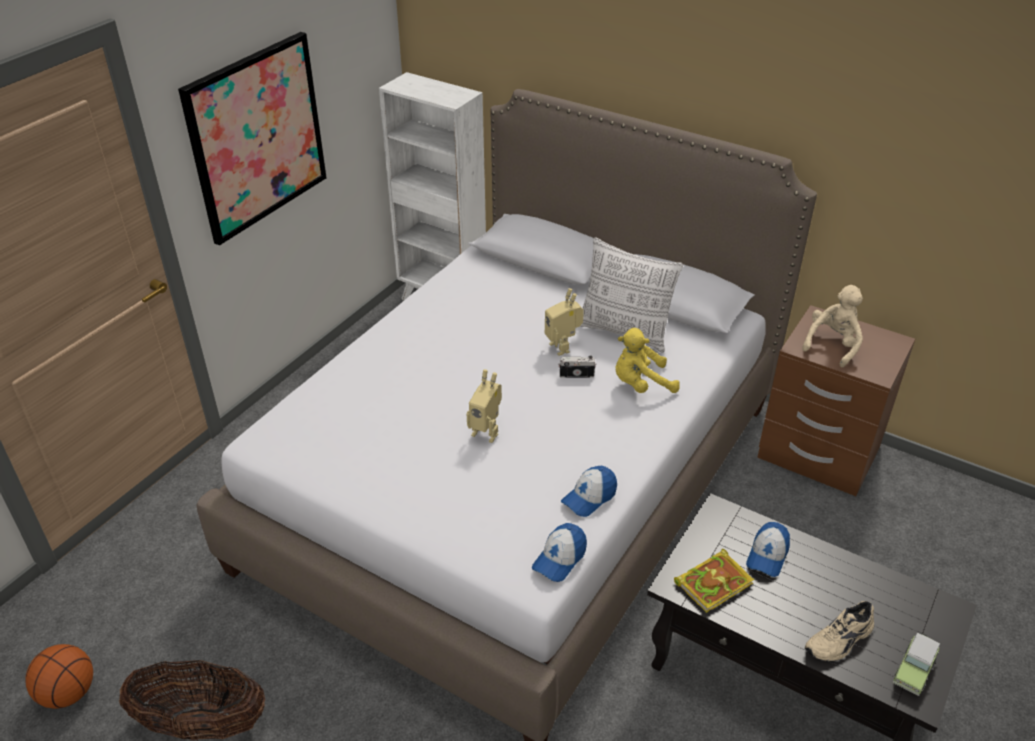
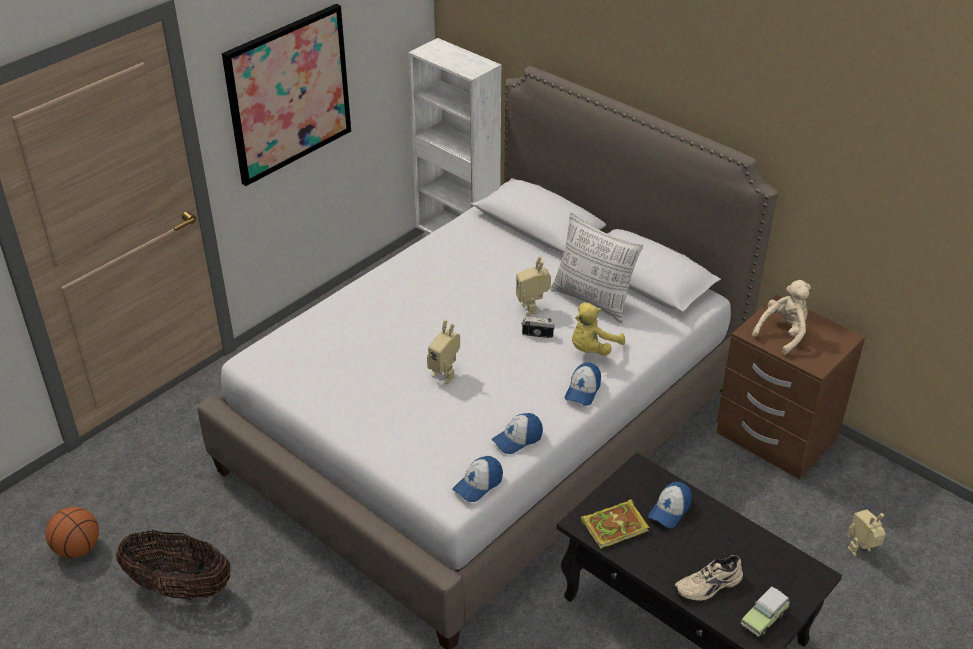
camera: 10 degrees right, 0 degrees up
(641, 384) = (592, 349): yellow plush toy -> yellow plush toy turned 45 degrees counterclockwise
(645, 432) = (583, 390): none -> cap
(943, 567) = (861, 552): none -> toy robot

